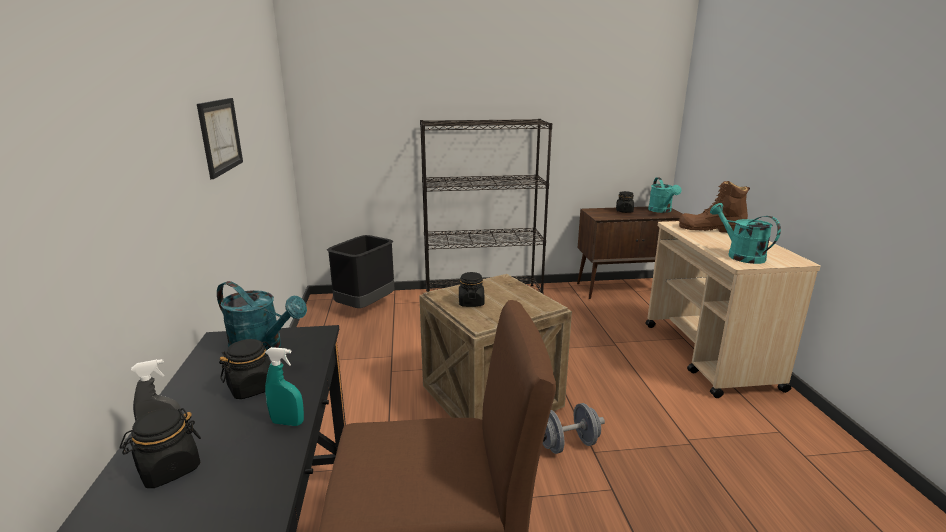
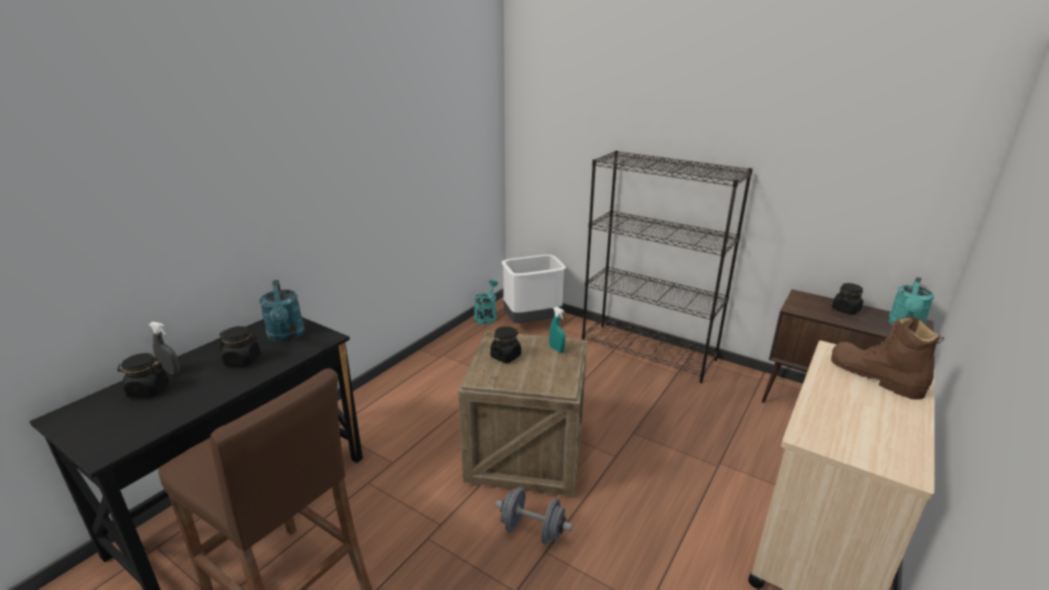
camera: 40 degrees right, 5 degrees up
(220, 136) = (355, 160): picture -> none
(287, 422) = (220, 392): turquoise spray bottle -> turquoise spray bottle (556, 349)
(366, 307) = (532, 323): black trash can -> white trash can
(740, 255) = (832, 426): turquoise watering can -> turquoise watering can (486, 316)

